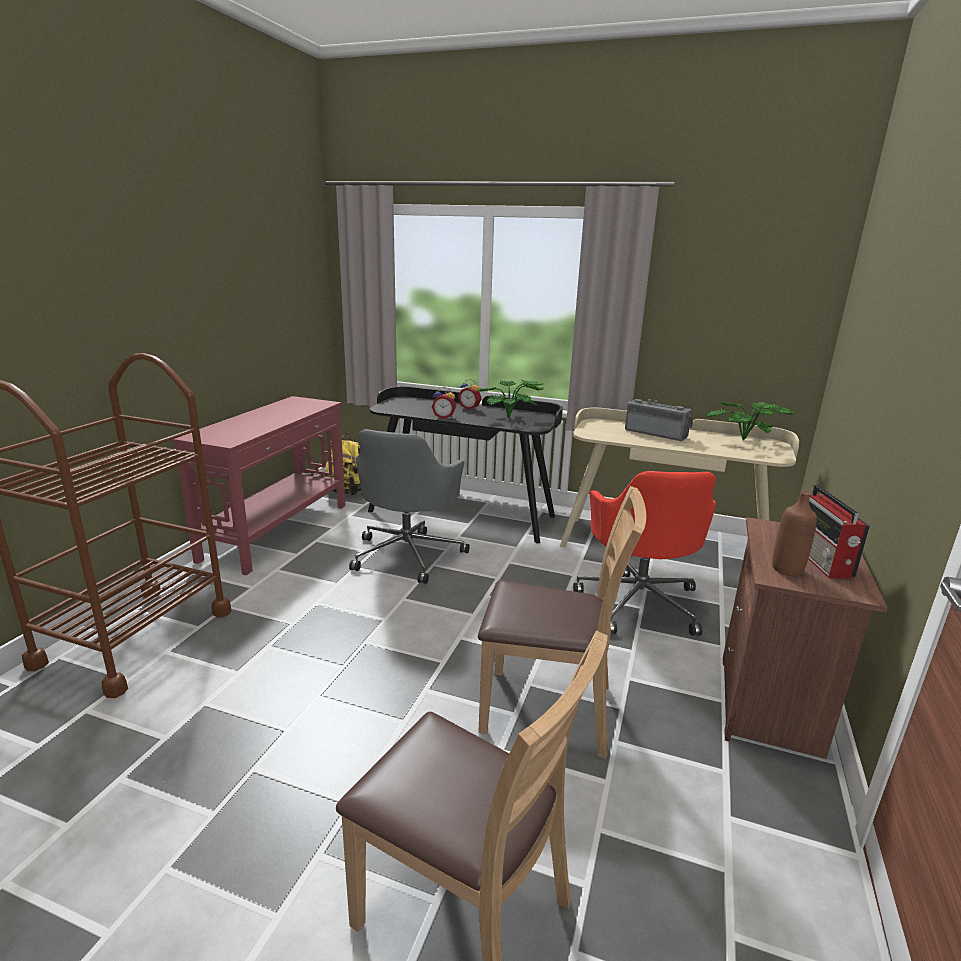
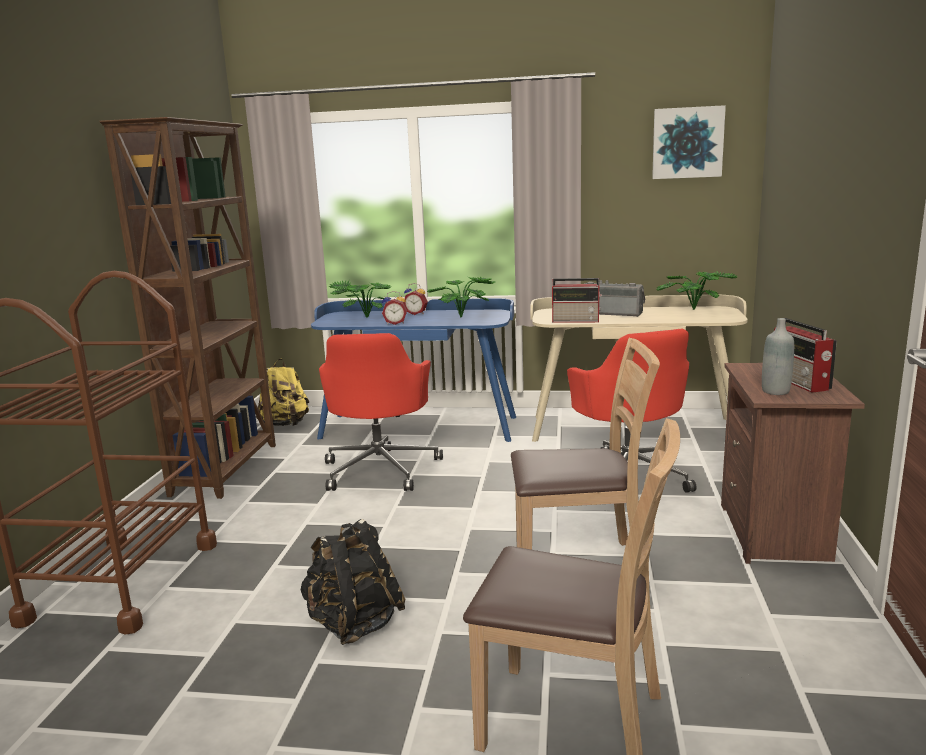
camera: 10 degrees left, 5 degrees down
(278, 531) = (227, 469): red console table -> brown bookcase
(306, 731) = (354, 624): none -> black backpack
(408, 554) = (381, 469): grey office chair -> red office chair
(419, 406) = (362, 318): none -> potted plant
(462, 513) = (419, 427): black desk -> blue desk
(616, 438) = (577, 320): none -> radio
(765, 264) = (687, 143): none -> picture
(787, 569) = (775, 391): brown bottle -> grey bottle

